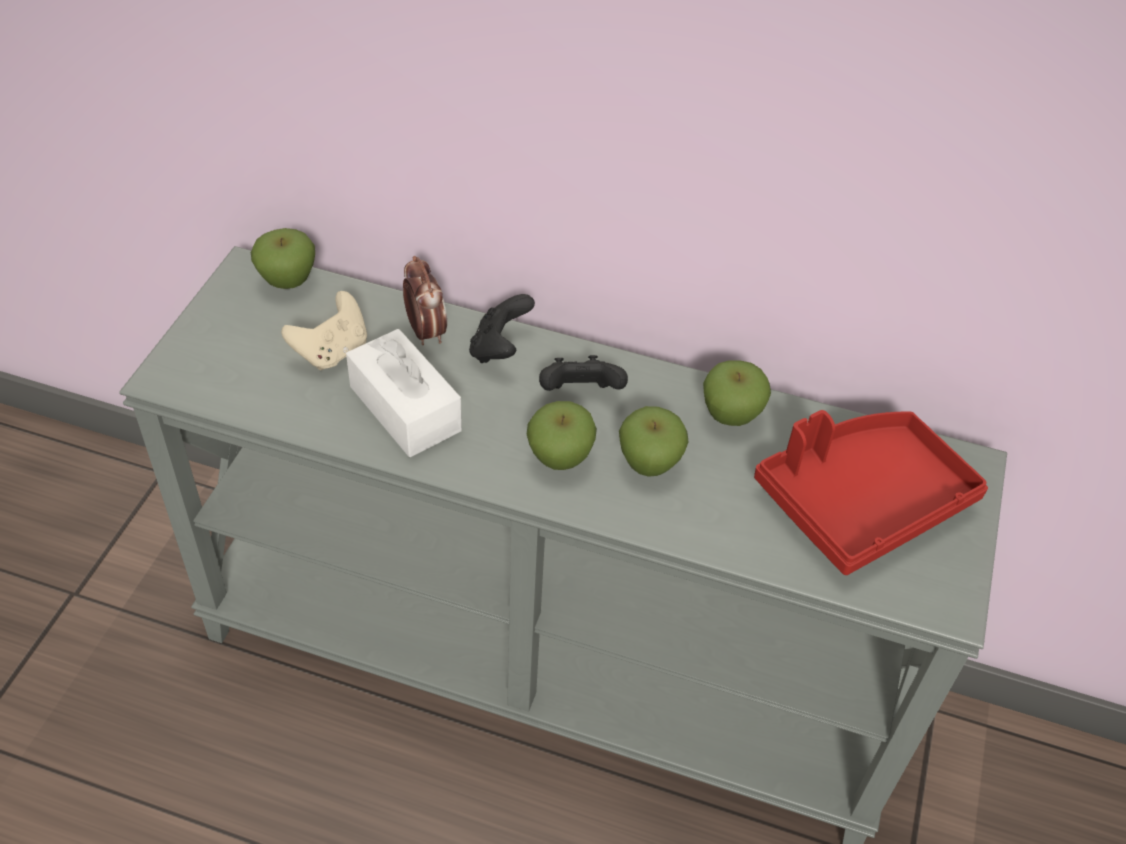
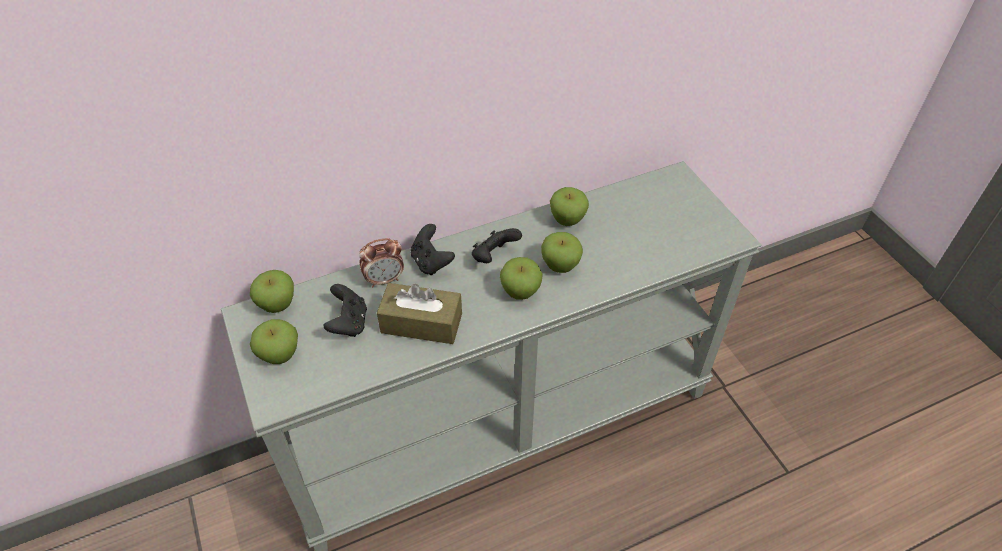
camera: 40 degrees left, 0 degrees up
(228, 334) = (280, 355): none -> apple
(332, 351) = (349, 323): beige game controller -> black game controller
(405, 408) = (421, 323): white tissue box -> brown tissue box
(425, 331) = (384, 279): alarm clock -> alarm clock turned 135 degrees clockwise
(861, 500) = (657, 219): red tray -> none

